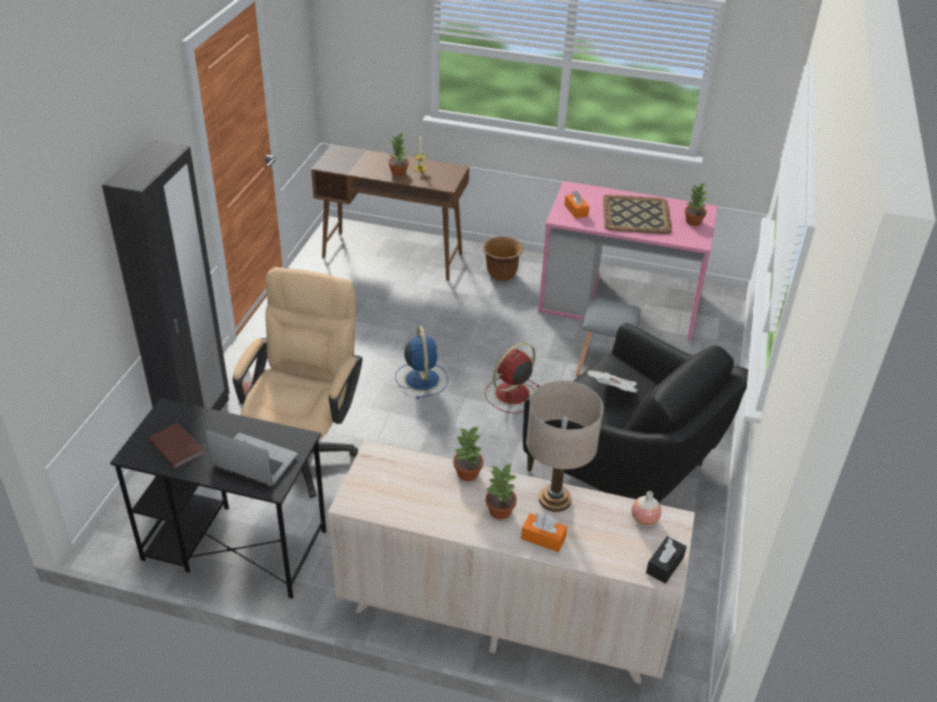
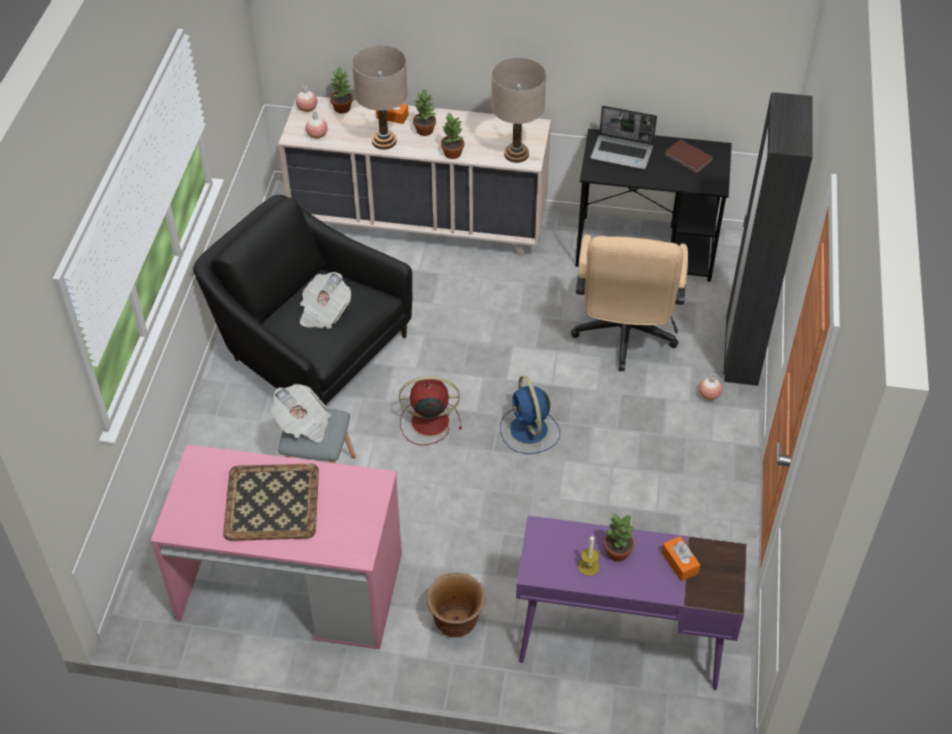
camera: 175 degrees right, 10 degrees up
(387, 463) = (516, 154): none -> beige table lamp
(393, 255) = (619, 643): brown desk -> purple desk
(511, 394) = (428, 421): red fan -> red fan turned 135 degrees counterclockwise
(576, 210) = (355, 501): orange tissue box -> orange tissue box (679, 563)
(622, 315) = (303, 423): none -> newspaper
(664, 565) = (307, 108): black tissue box -> vase
(693, 221) = (195, 498): potted plant -> potted plant (342, 108)

